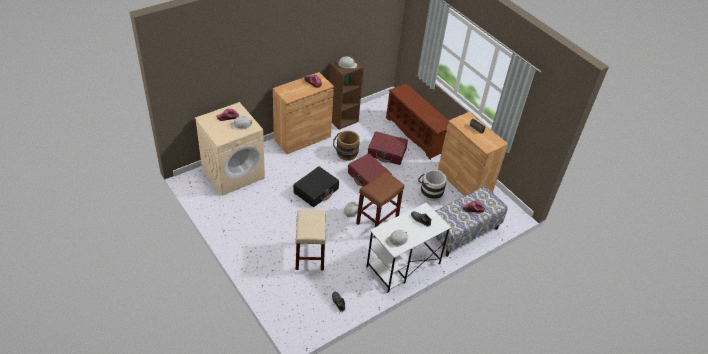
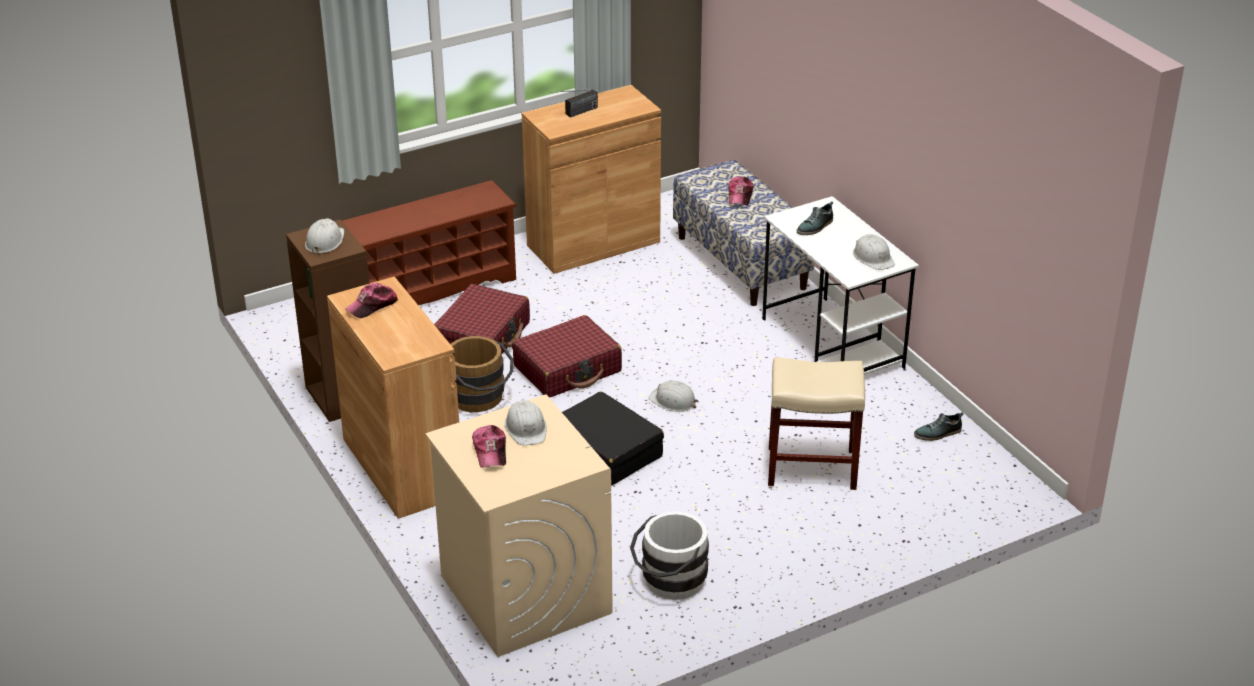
camera: 80 degrees left, 10 degrees down
(377, 222) = (711, 367): brown stool -> none
(429, 191) = (619, 290): white bucket -> white bucket (669, 582)

